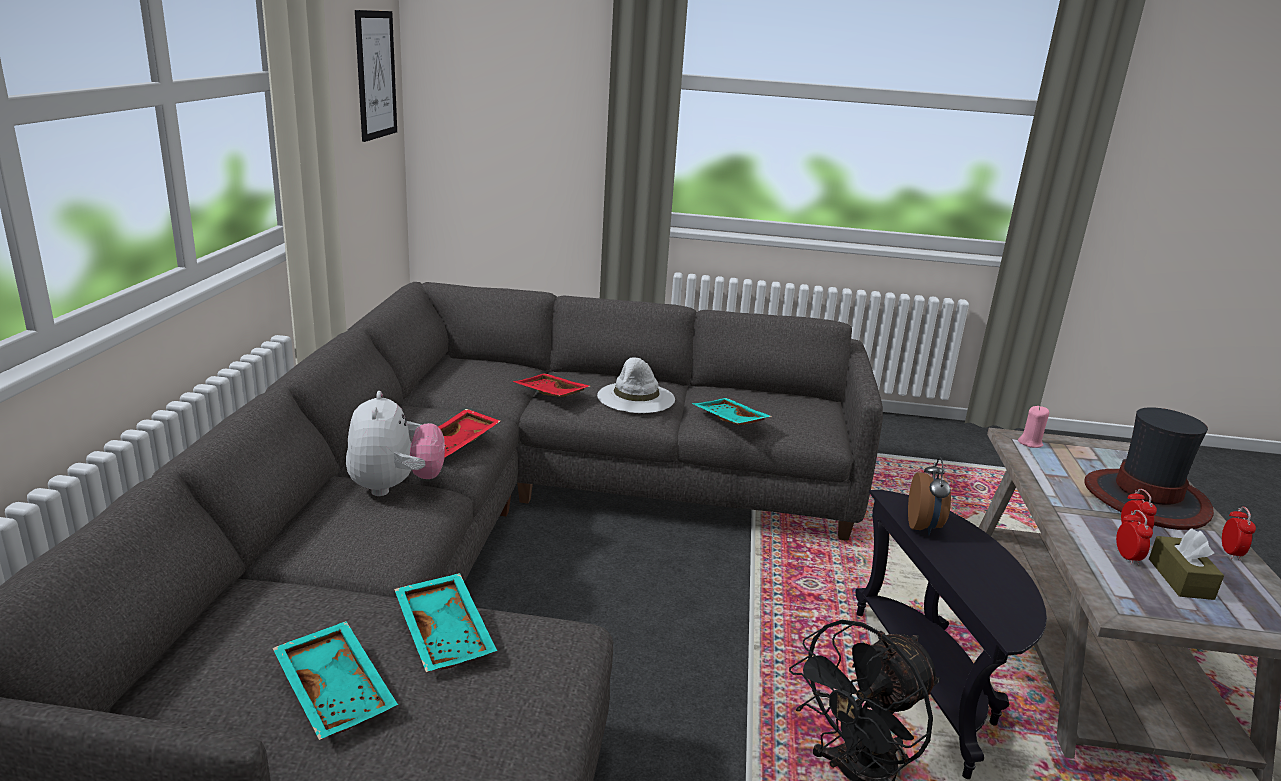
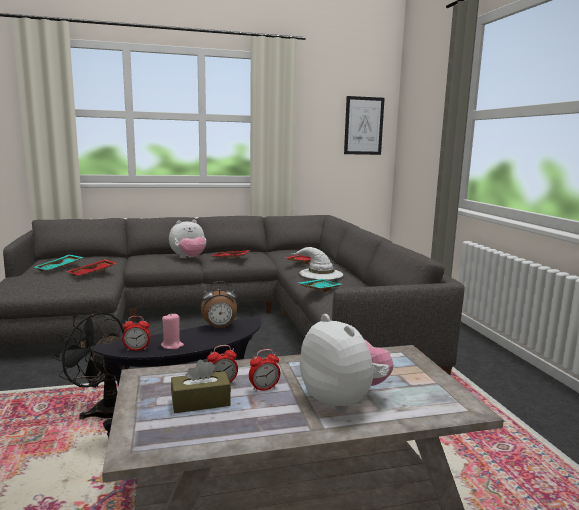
camera: 70 degrees right, 10 degrees down
(447, 633) = (93, 273): turquoise tray -> red tray
(1030, 443) = (402, 358): pink candle -> pink candle (172, 345)
(1146, 499) = (343, 400): hat -> plush toy
(1230, 553) = (267, 432): alarm clock -> alarm clock (137, 349)

